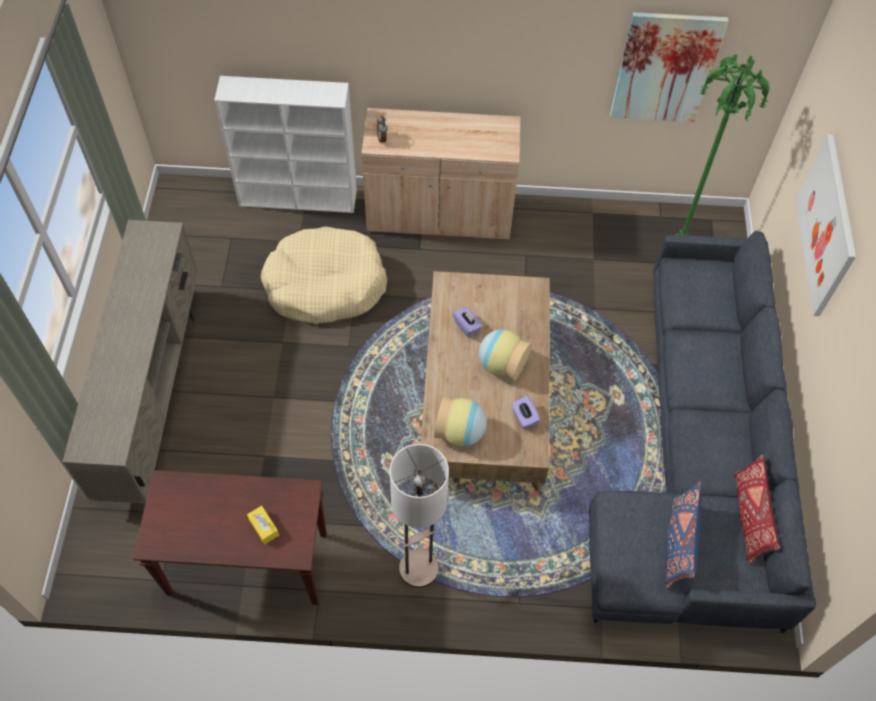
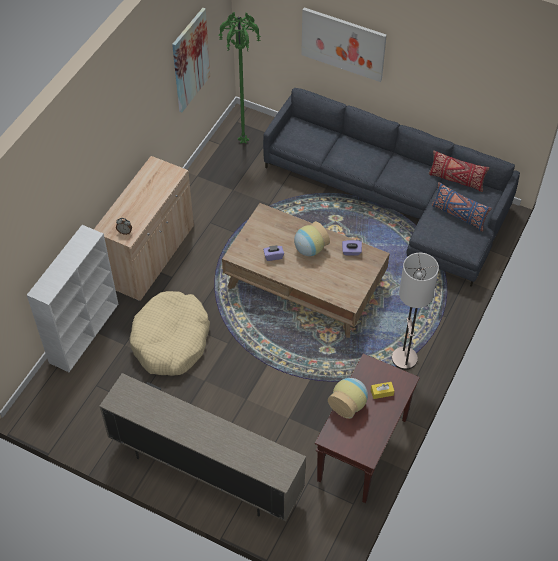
camera: 65 degrees left, 5 degrees down
(460, 432) = (347, 286): vase -> vase (349, 404)

